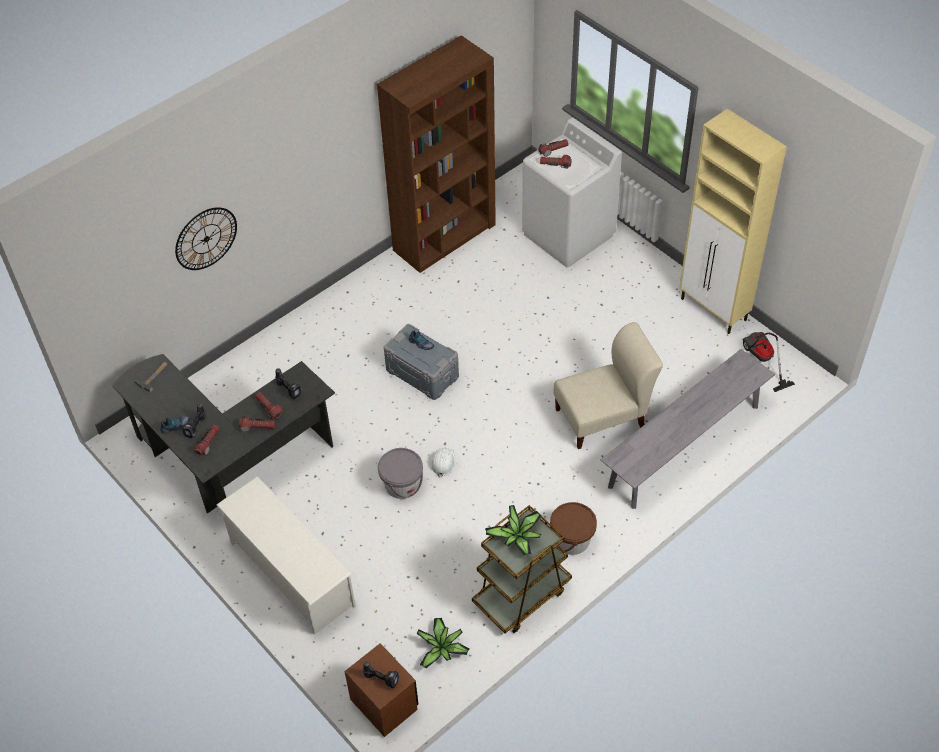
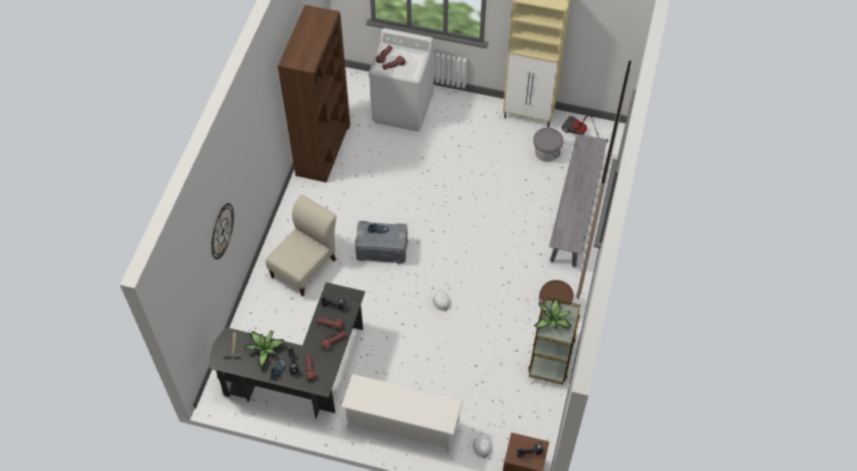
camera: 35 degrees left, 5 degrees up
(358, 648) = (481, 446): none -> white hard hat
(402, 485) = (427, 329): grey bucket -> grey bucket (546, 153)
(442, 648) = (531, 416): potted plant -> potted plant (265, 349)
(603, 417) = (515, 218): beige chair -> beige chair (305, 266)

